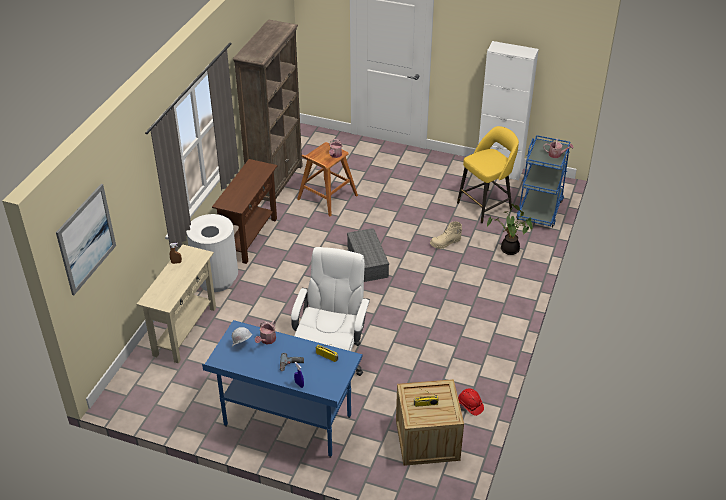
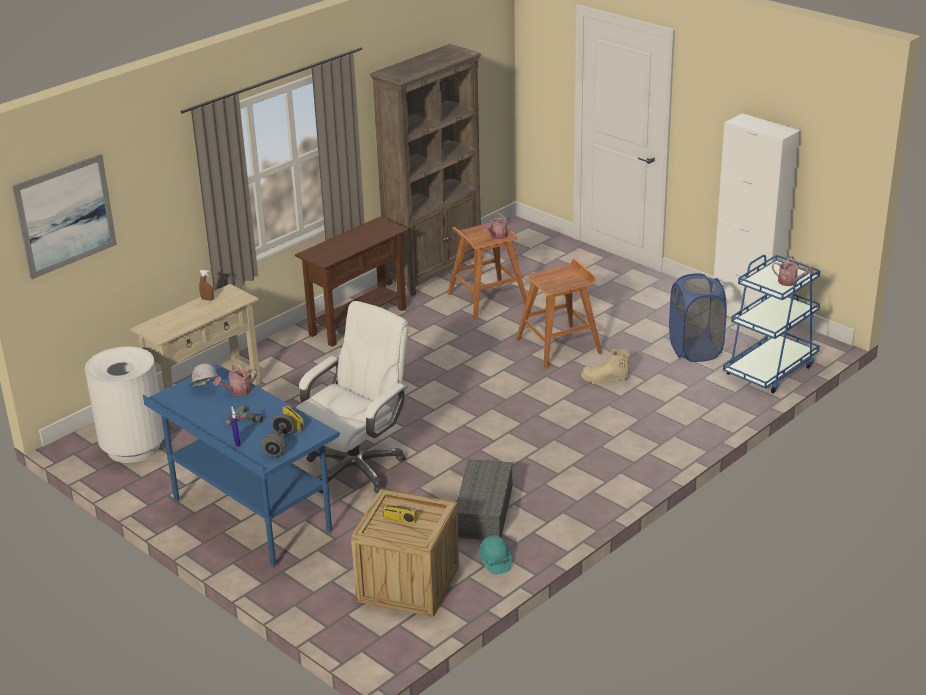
camera: 25 degrees right, 10 degrees down
(216, 280) = (283, 355): white trash can -> white trash can (133, 447)
(330, 377) = (279, 445): none -> grey dumbbell
(368, 262) = (485, 377): grey storage box -> grey storage box (485, 512)
(400, 224) = (559, 346): none -> brown stool
(470, 405) = (494, 562): red hard hat -> turquoise hard hat
(486, 205) = (695, 350): yellow stool -> blue laundry basket
(508, 250) = (687, 405): potted plant -> none

